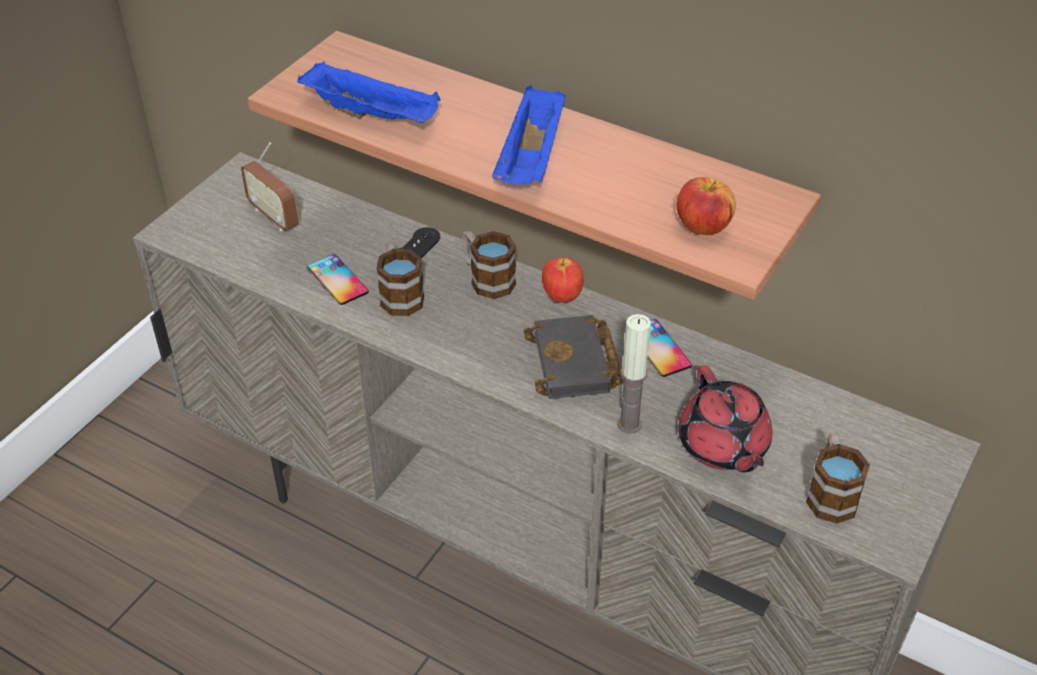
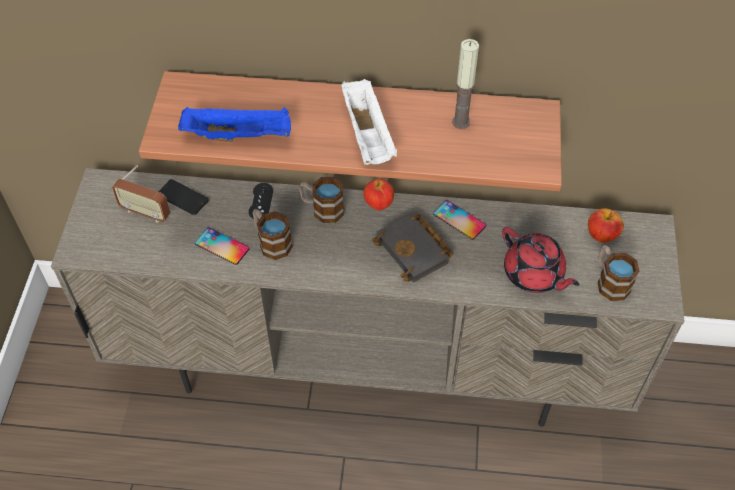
camera: 25 degrees left, 10 degrees up
(327, 215) = (182, 197): none -> phone
(531, 159) = (368, 135): blue tray -> white tray
(629, 424) = (471, 281): candle -> candle (461, 122)
(702, 226) = (505, 150): apple -> apple (601, 235)

